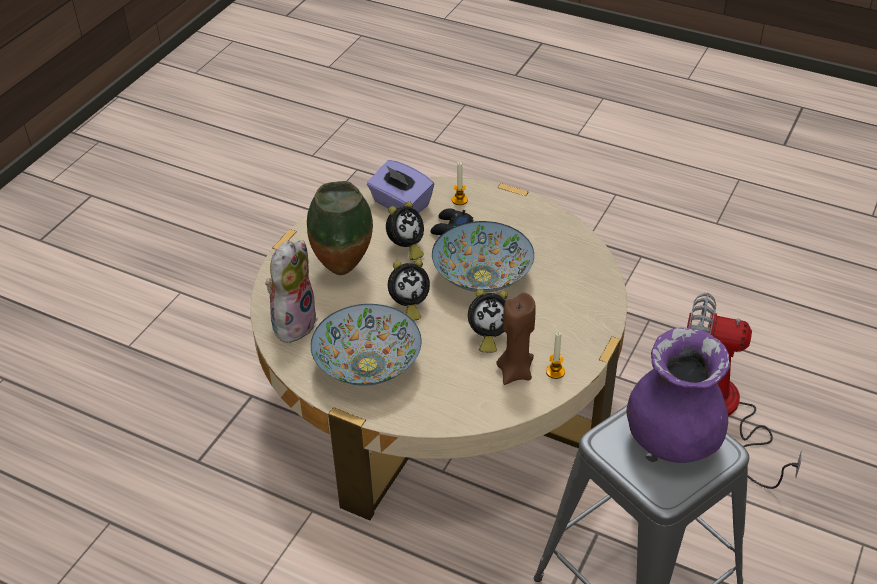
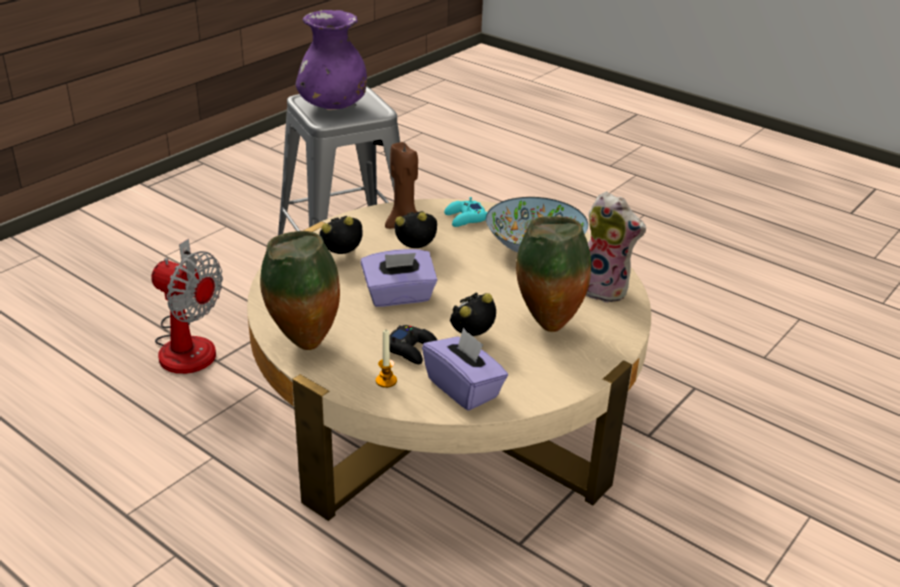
camera: 170 degrees left, 10 degrees down
(293, 322) = (604, 289): plush toy -> plush toy turned 90 degrees counterclockwise
(408, 306) = (485, 284): alarm clock -> alarm clock (343, 256)
(453, 398) = (465, 218): none -> turquoise game controller
(482, 277) = (399, 296): bowl -> purple tissue box
(536, 217) = (303, 345): none -> vase
(555, 372) = (370, 221): candle -> none

